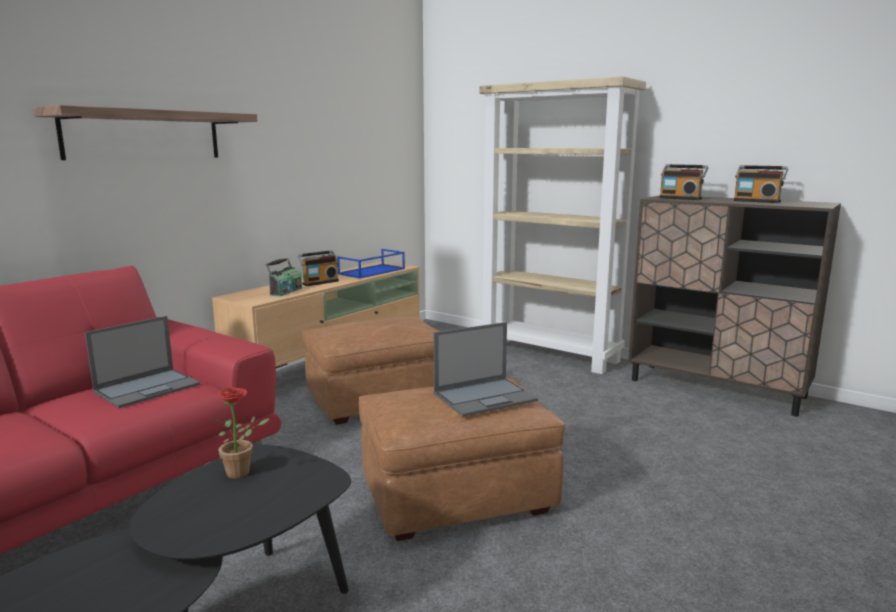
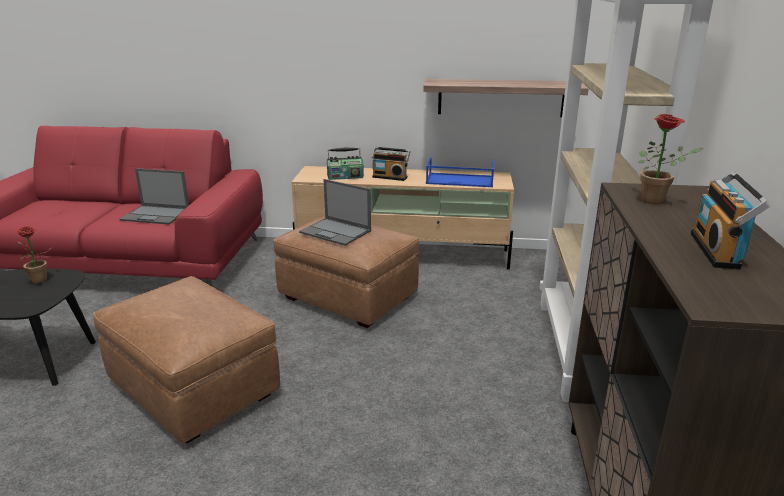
camera: 60 degrees right, 10 degrees up
(144, 135) = (254, 32): shelf -> shelf (501, 97)
(485, 397) = (185, 319): laptop -> laptop (336, 232)
(681, 198) = (657, 201): radio -> potted plant

